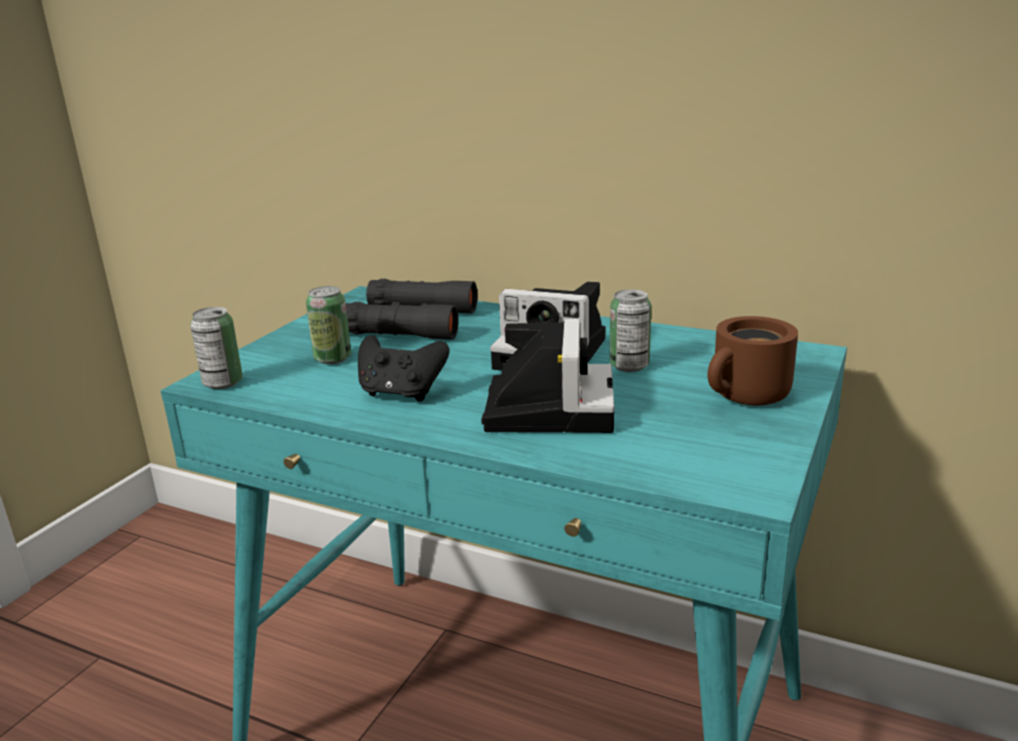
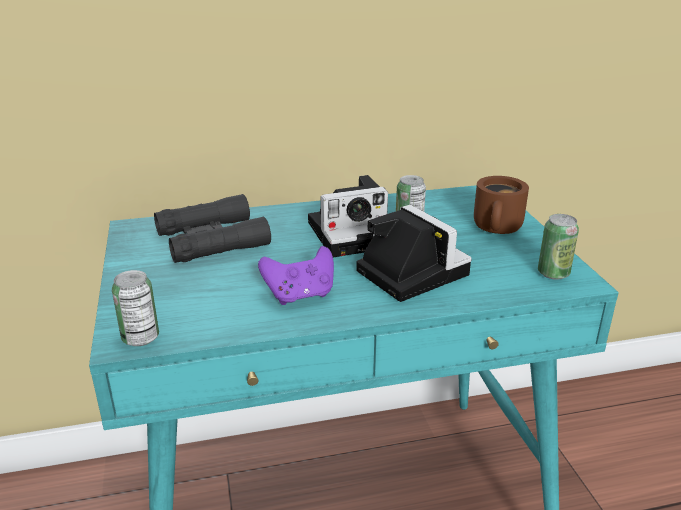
camera: 40 degrees left, 5 degrees up
(333, 358) = (200, 287): can -> can (553, 273)
(401, 393) = (300, 295): black game controller -> purple game controller

